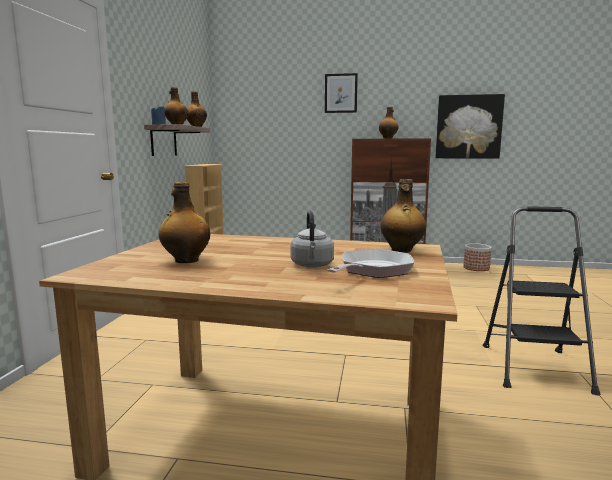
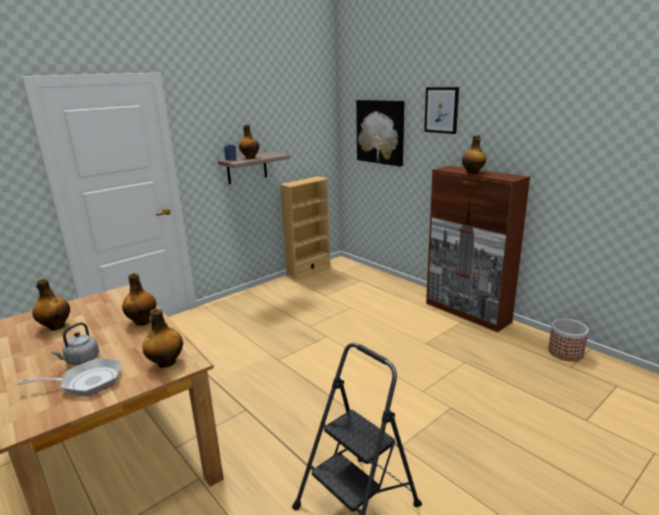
camera: 40 degrees right, 10 degrees up
(196, 127) = (277, 154): bottle -> bottle (143, 321)
(468, 127) = (587, 166): picture -> picture (380, 132)

